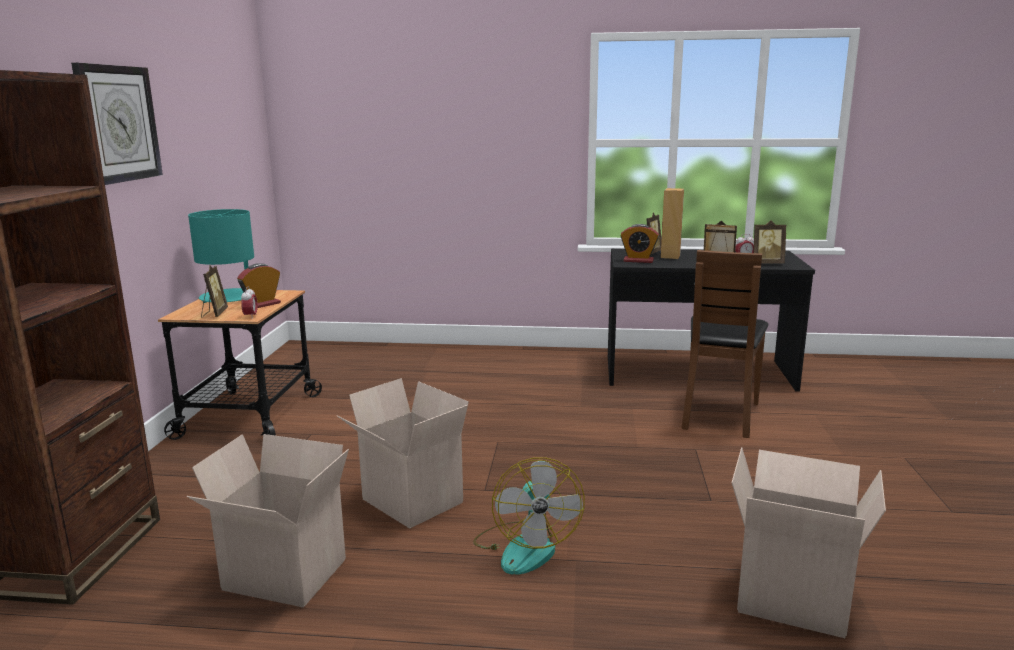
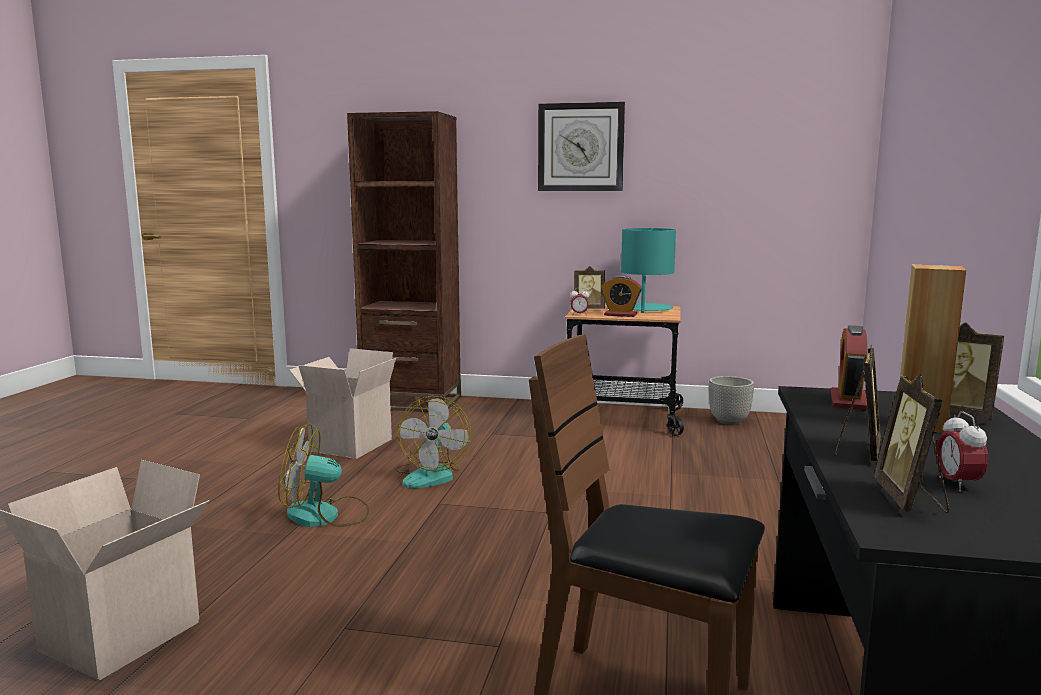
camera: 95 degrees right, 5 degrees down
(262, 304) = (620, 315): alarm clock -> alarm clock turned 150 degrees clockwise
(282, 376) = (729, 421): none -> planter
(409, 501) = (432, 475): cardboard box -> fan

